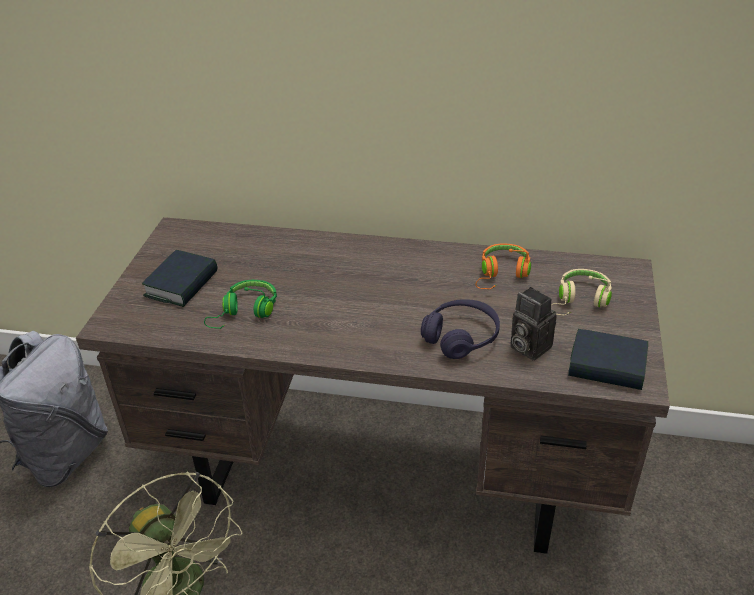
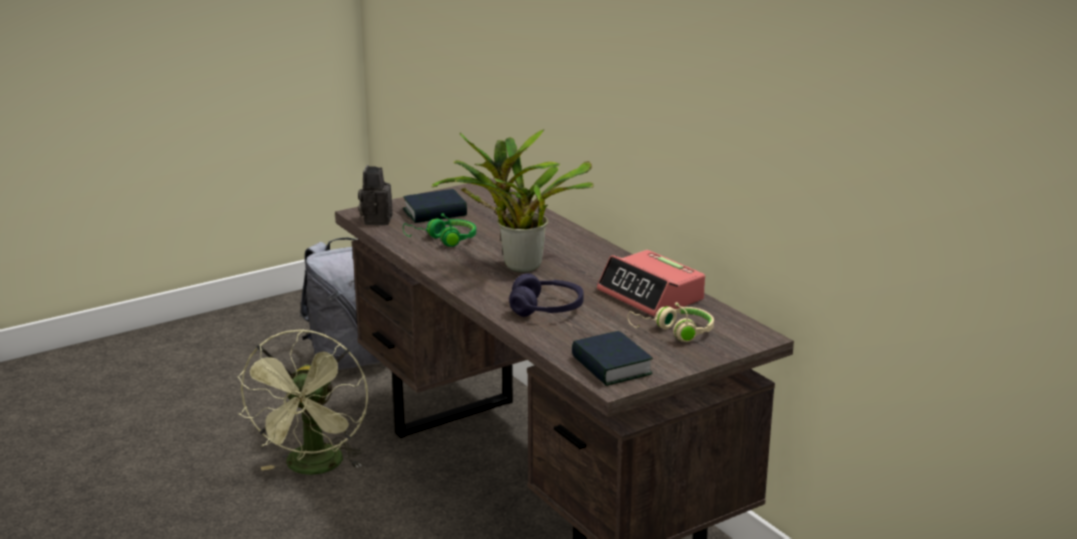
camera: 45 degrees right, 15 degrees down
(356, 303) = (517, 265): none -> potted plant
(502, 274) = (651, 296): orange headphones -> alarm clock
(527, 346) = (579, 333): camera -> camera (376, 220)

